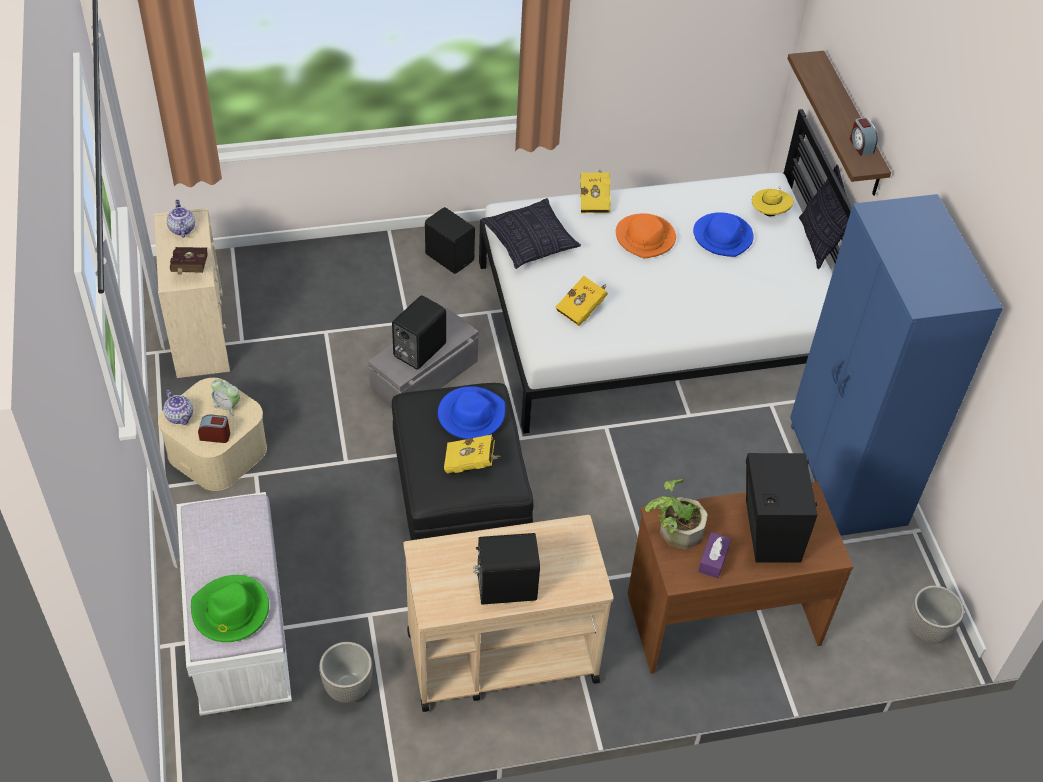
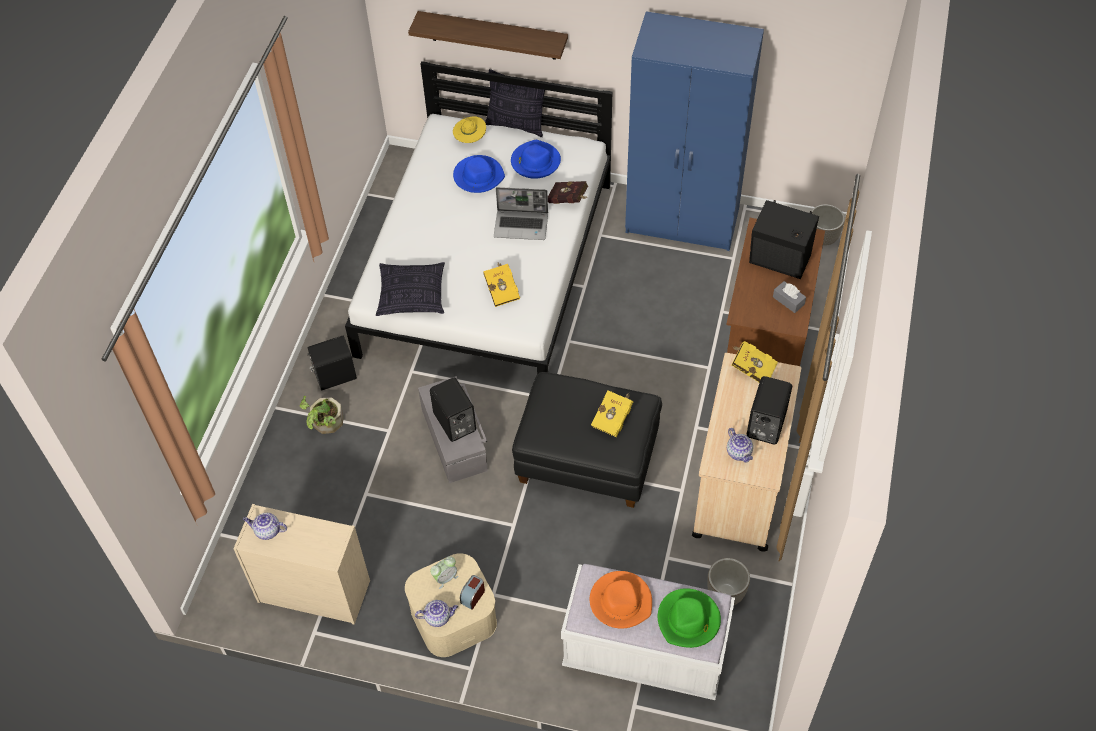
camera: 60 degrees left, 5 degrees up
(189, 270) = (324, 539): red book -> red book (569, 200)
(451, 572) = (739, 453): none -> teapot
(471, 415) = (566, 402): blue hat -> blue hat (535, 162)
(594, 200) = (391, 237): yellow book -> yellow book (751, 369)
(645, 238) = (452, 222): orange hat -> orange hat (621, 601)
(674, 530) = (754, 311): potted plant -> potted plant (325, 424)
(680, 294) = (522, 225): none -> laptop
(713, 560) = (788, 300): purple tissue box -> grey tissue box
(861, 145) = (532, 36): alarm clock -> none

